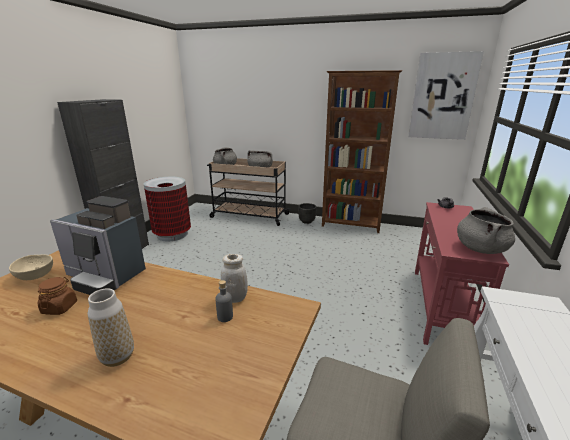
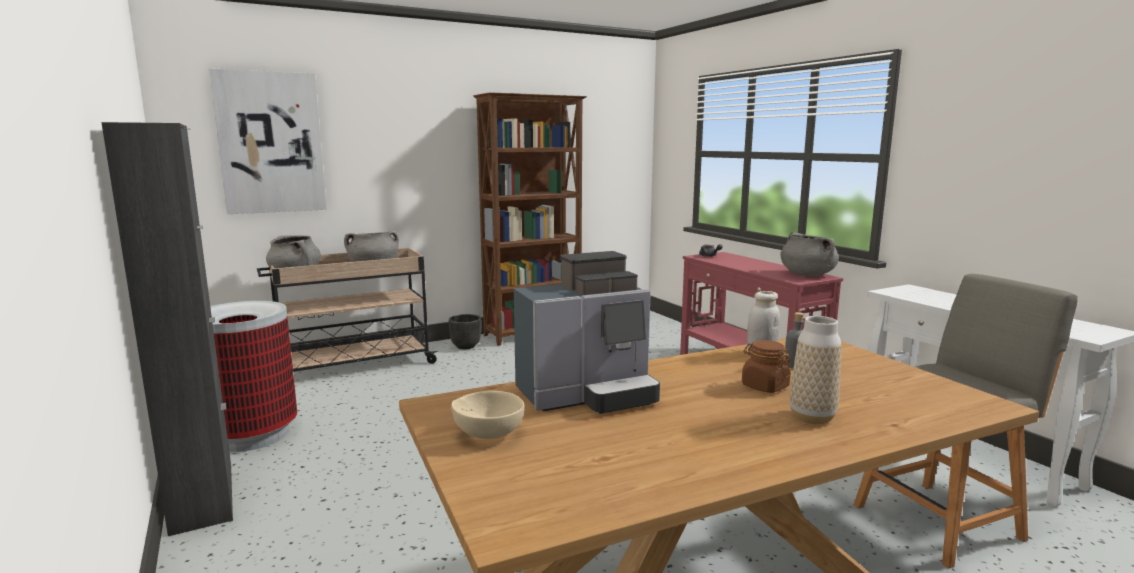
camera: 45 degrees left, 10 degrees down
(60, 307) = (638, 430): brown jar -> brown jar (764, 386)
(442, 97) = (613, 133): picture -> picture (271, 143)

